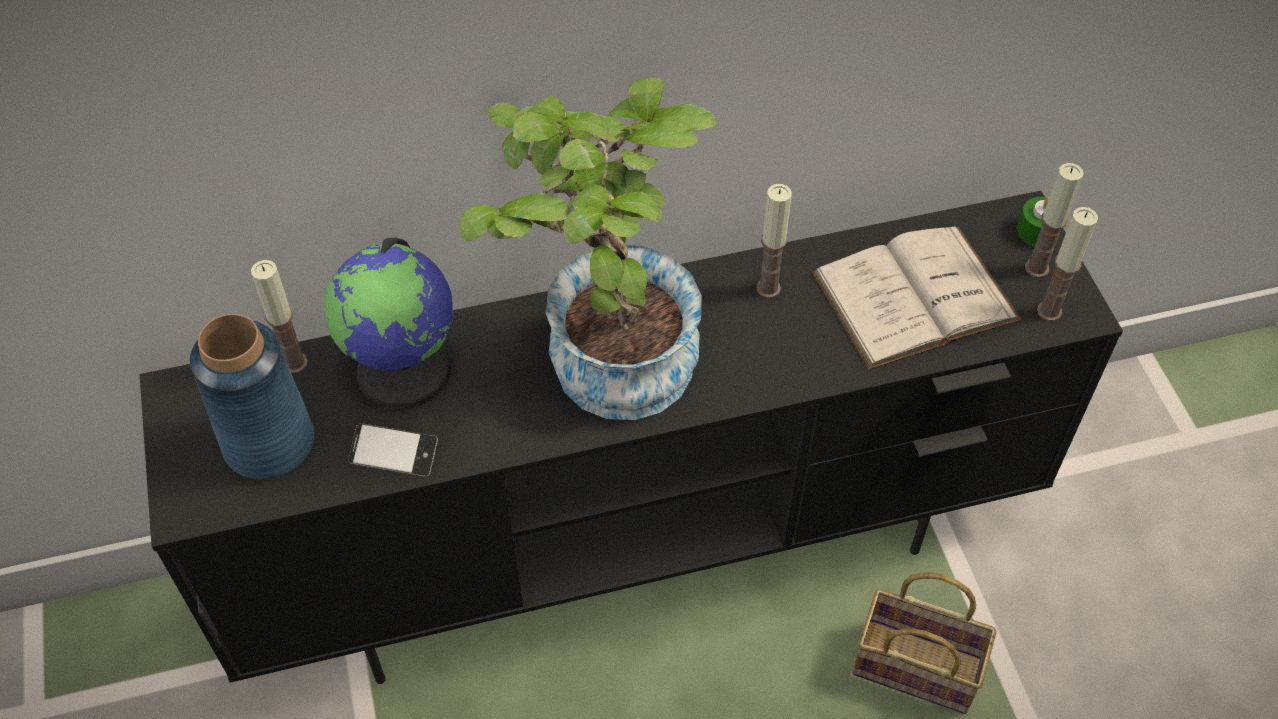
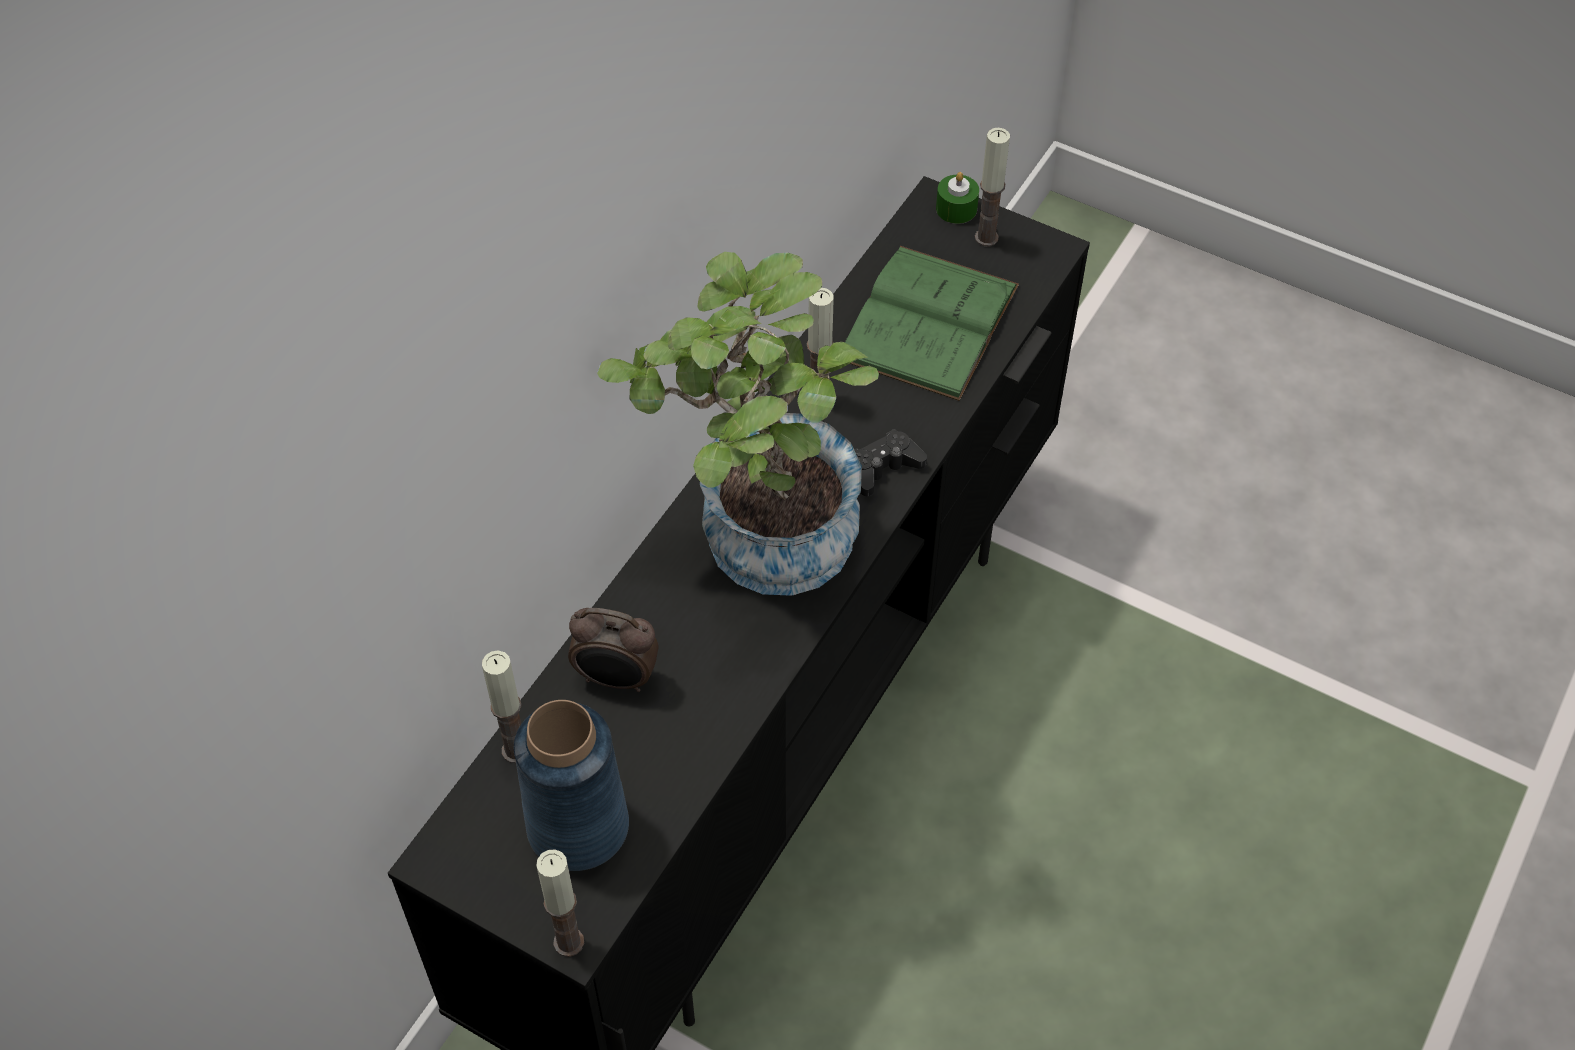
camera: 45 degrees left, 0 degrees up
(394, 454) = (691, 749): phone -> none
(406, 369) = (616, 679): globe -> alarm clock
(752, 373) = (883, 468): none -> black game controller
(915, 296) = (928, 322): white book -> green book
(920, 666) = (1073, 643): basket -> none
(1049, 311) = (1029, 264): candle -> candle (568, 942)

